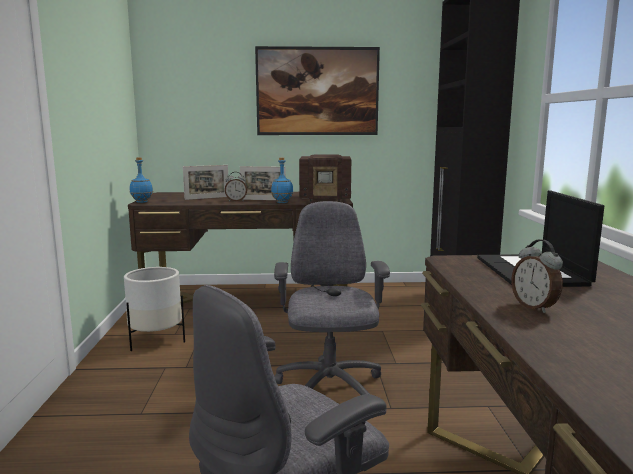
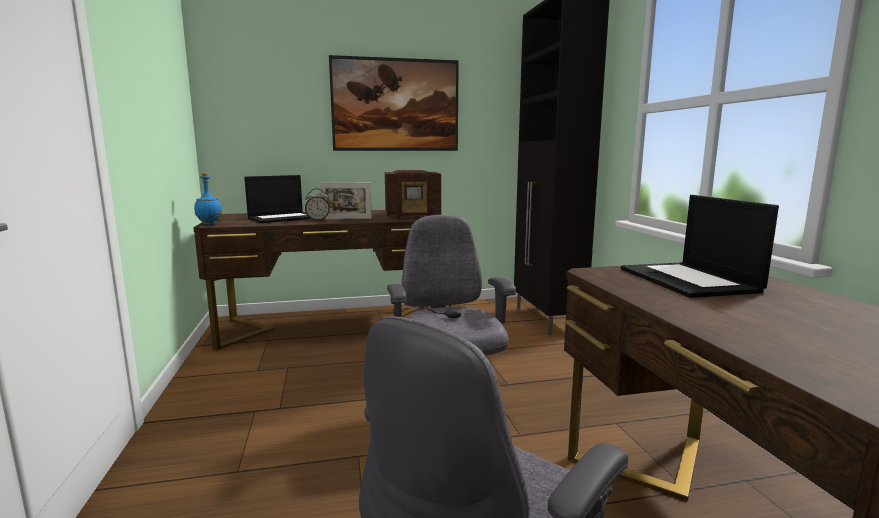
camera: 10 degrees left, 0 degrees up
(156, 340) = (237, 379): white planter -> none
(207, 198) = (283, 218): picture frame -> laptop
(282, 202) = (369, 220): blue bottle -> none
(535, 307) = (735, 319): alarm clock -> none

